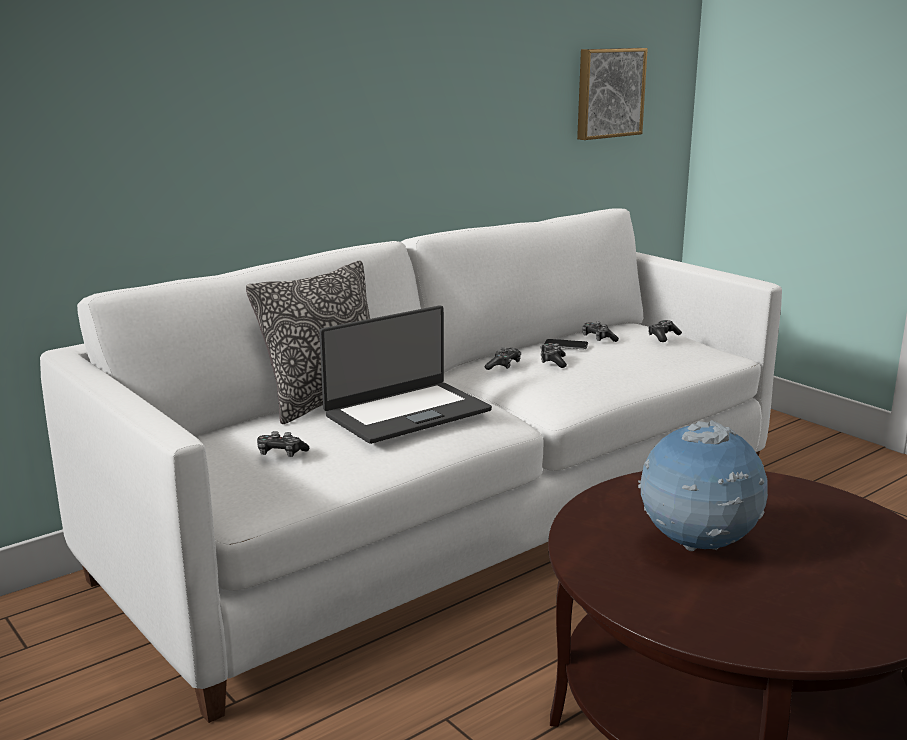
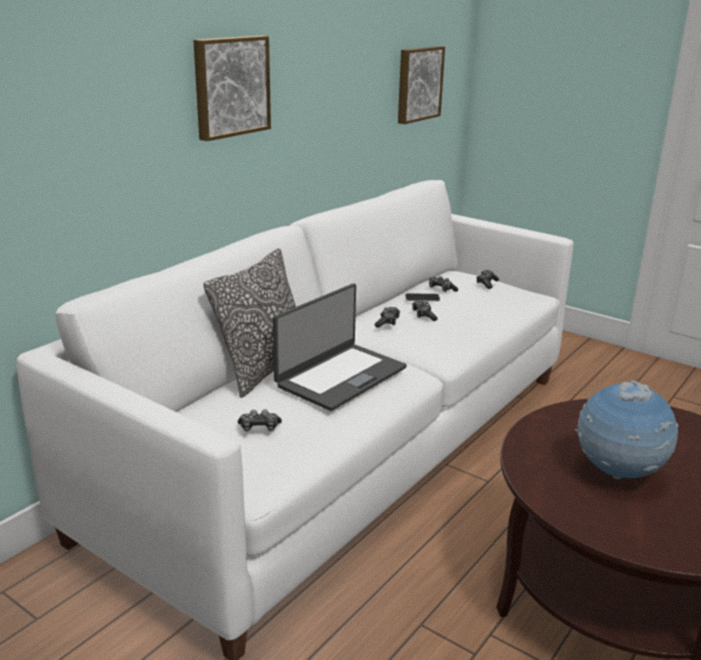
camera: 15 degrees left, 5 degrees up
(330, 78) = (230, 86): none -> picture

